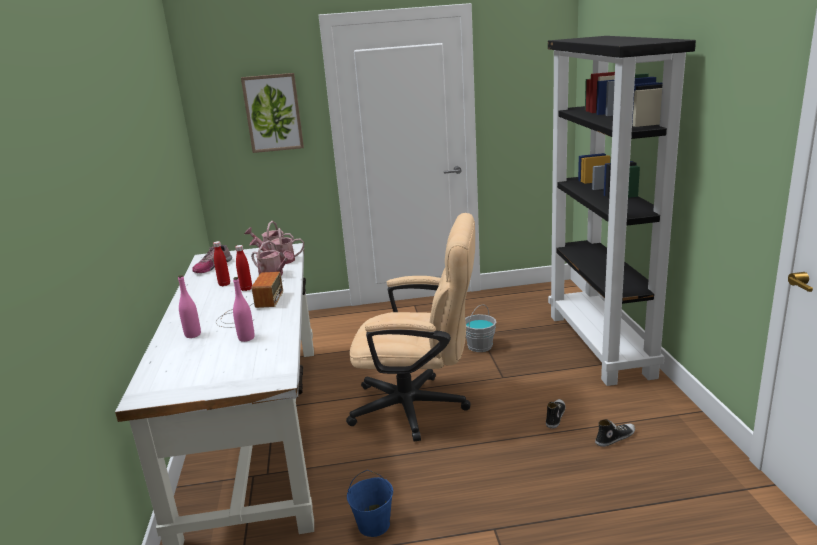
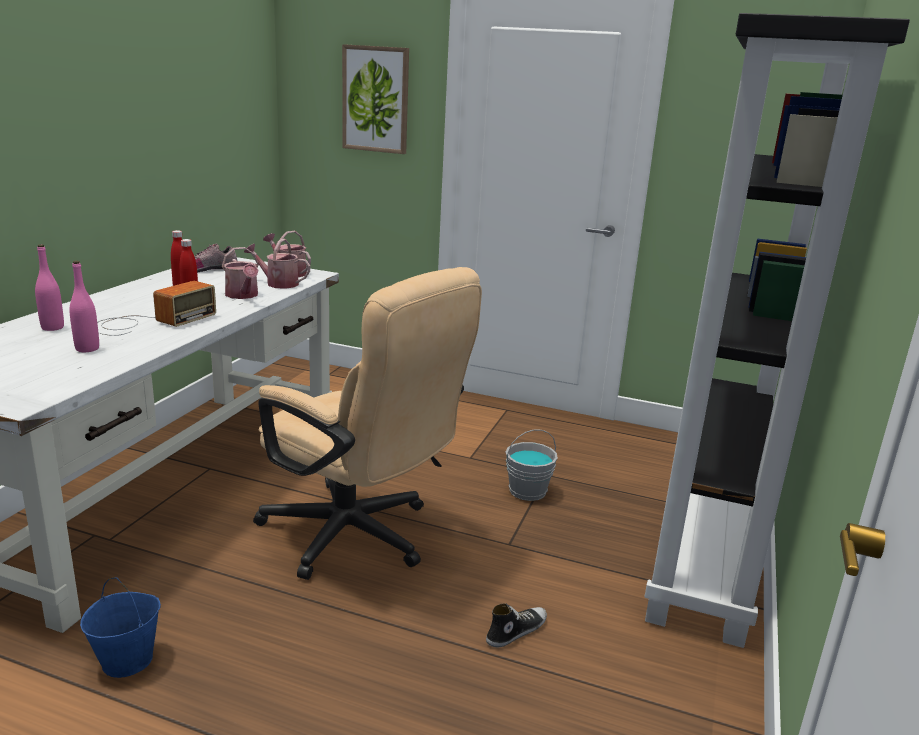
camera: 25 degrees right, 0 degrees up
(615, 437) = (568, 706): shoe -> none

